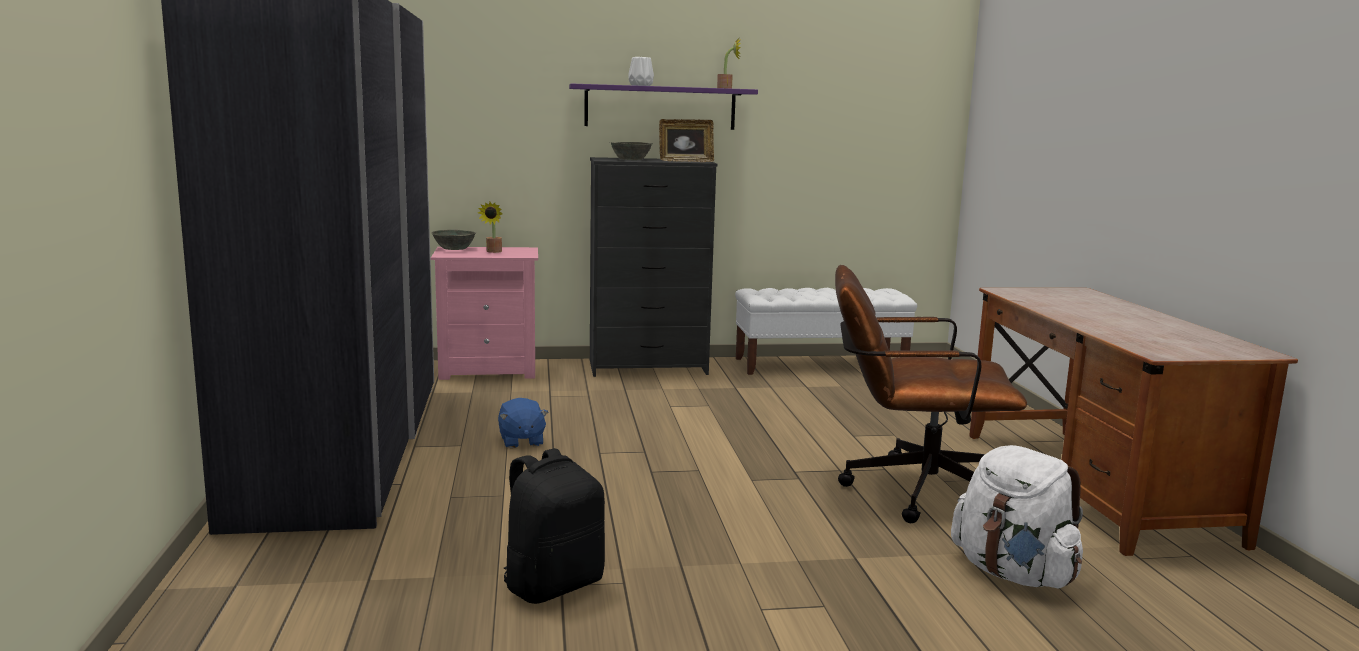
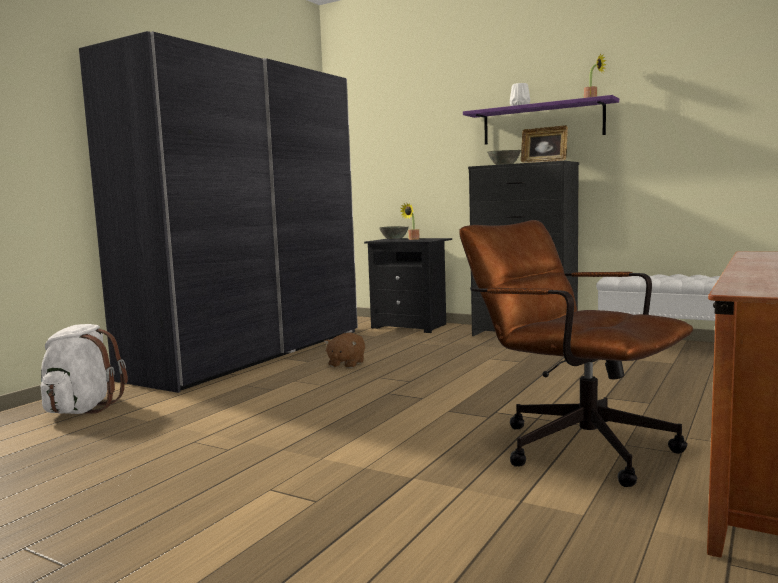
camera: 40 degrees right, 5 degrees down
(489, 370) = (411, 326): pink nightstand -> black nightstand
(521, 441) = (346, 364): blue plush toy -> brown plush toy
(553, 585) = (191, 440): black backpack -> none
(1013, 573) = (534, 530): white backpack -> white backpack (82, 409)

